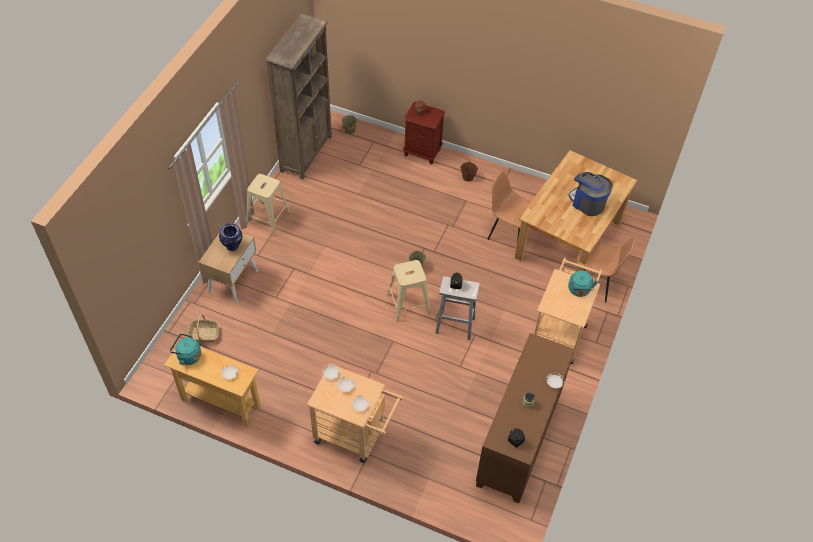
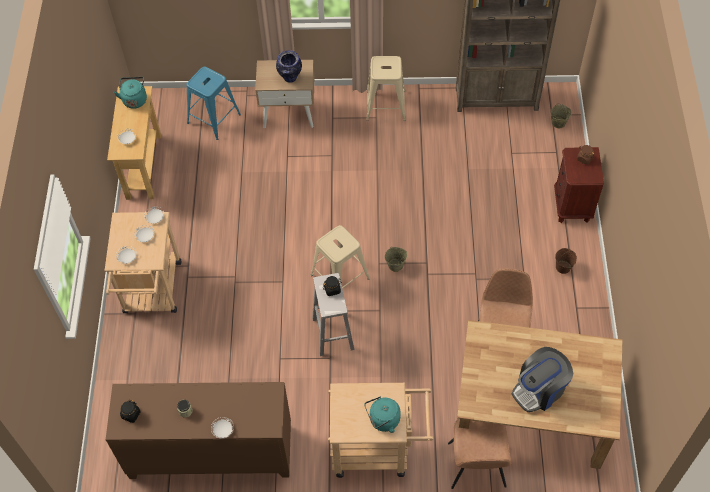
camera: 70 degrees right, 5 degrees up
(204, 334) = (214, 119): basket -> blue stool
(587, 203) = (539, 389): coffee machine -> coffee machine turned 150 degrees counterclockwise

